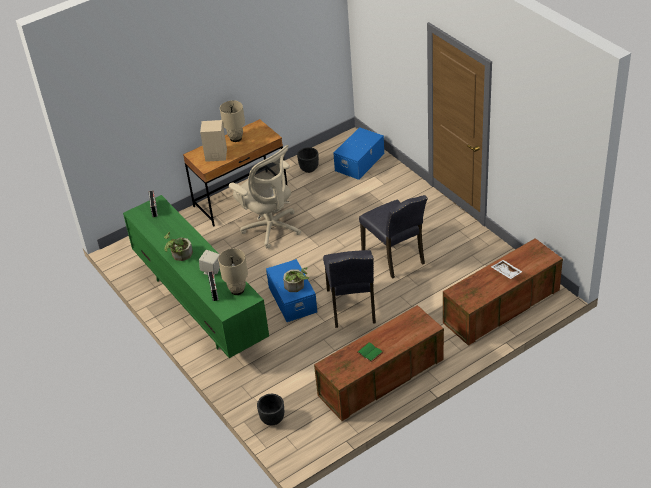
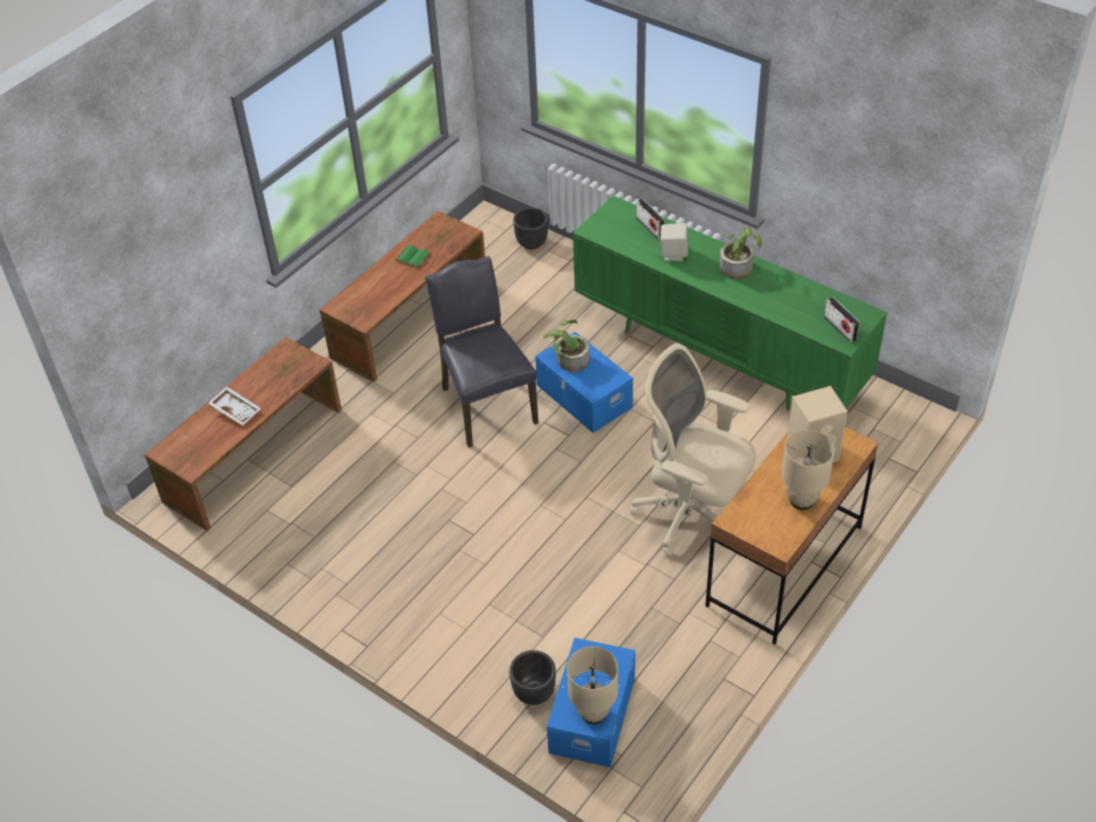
camera: 160 degrees right, 5 degrees up
(237, 290) = (617, 236): beige table lamp -> beige table lamp (593, 713)
(309, 168) = (690, 671): black planter -> black planter (533, 693)
(395, 257) = (446, 504): grey chair -> none

